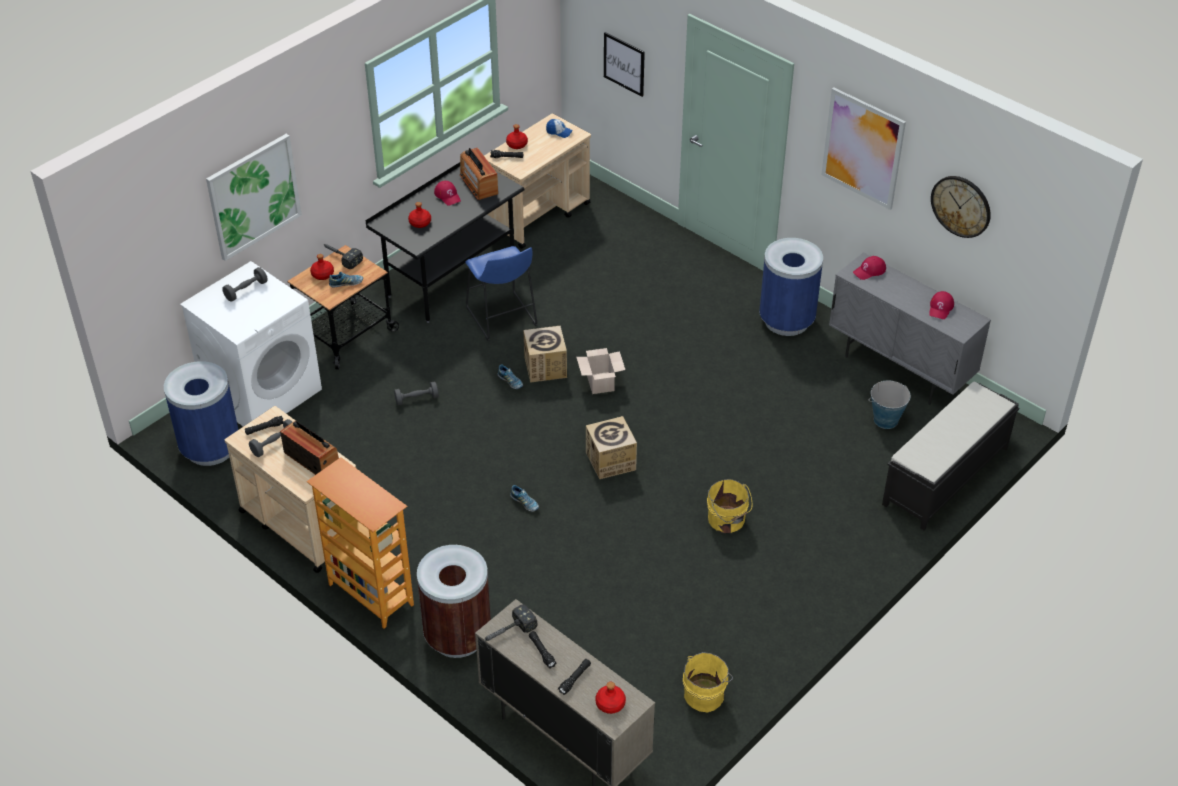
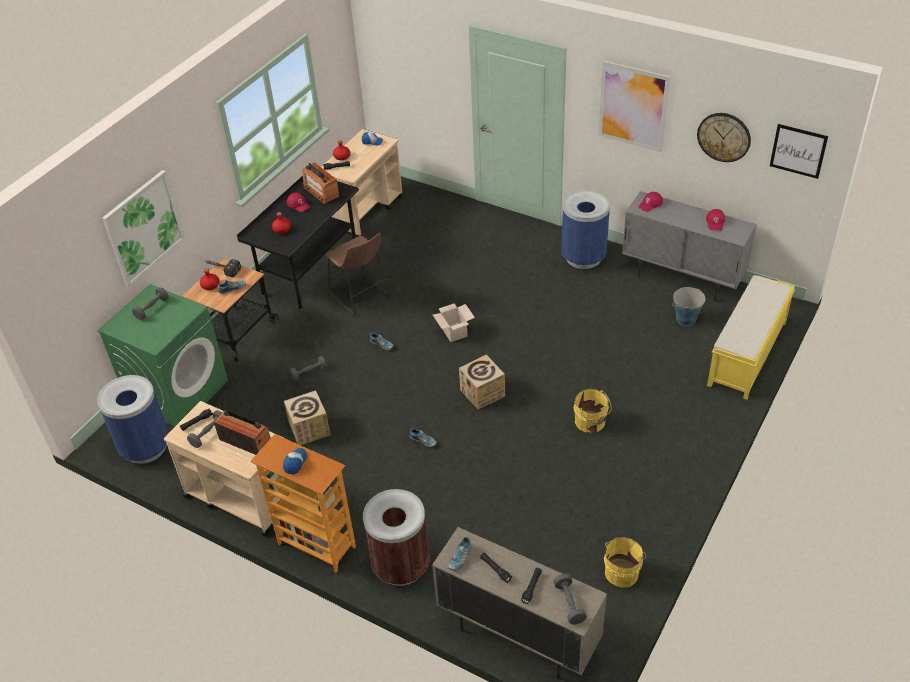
camera: 10 degrees left, 0 degrees up
(262, 392) = (178, 392): white washing machine -> green washing machine
(354, 492) = (295, 463): none -> cap
(502, 319) = (361, 297): blue stool -> brown stool
(507, 632) = (460, 558): hammer -> shoe
(545, 367) = (406, 328): cardboard box -> cardboard box (309, 429)
(610, 704) = (569, 603): red bottle -> grey dumbbell
(624, 64) = (416, 78): picture -> picture (798, 151)
(944, 477) = (747, 354): black bench -> yellow bench

